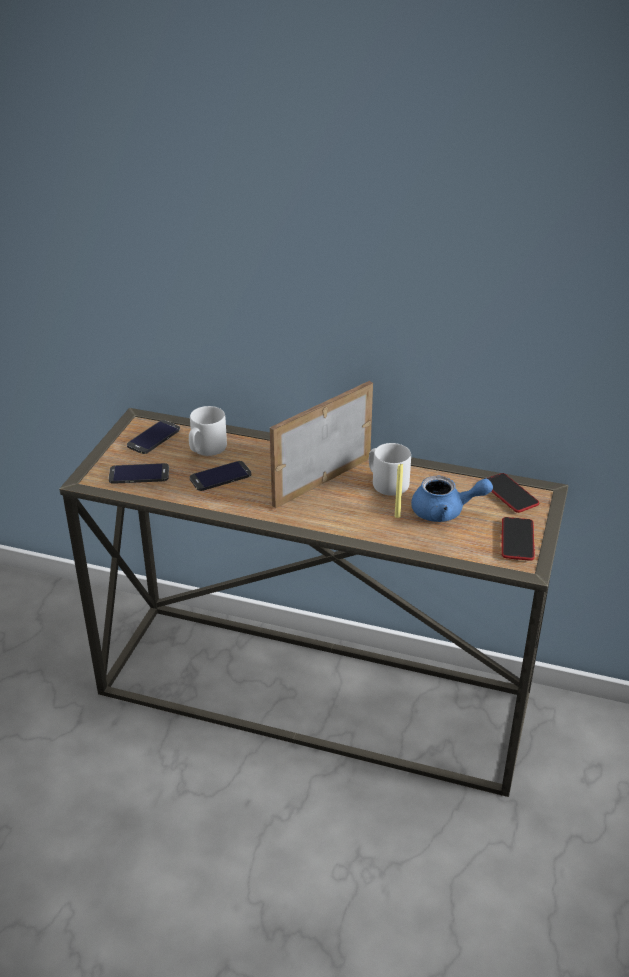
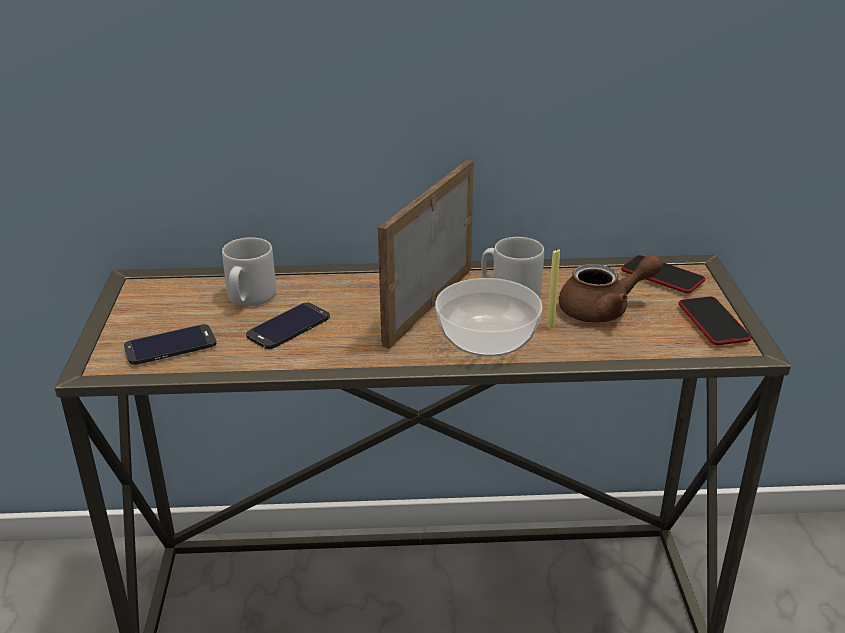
camera: 20 degrees left, 5 degrees down
(153, 437) = (167, 298): phone -> none
(344, 515) = (485, 339): none -> bowl
(445, 512) = (604, 310): blue teapot -> brown teapot

